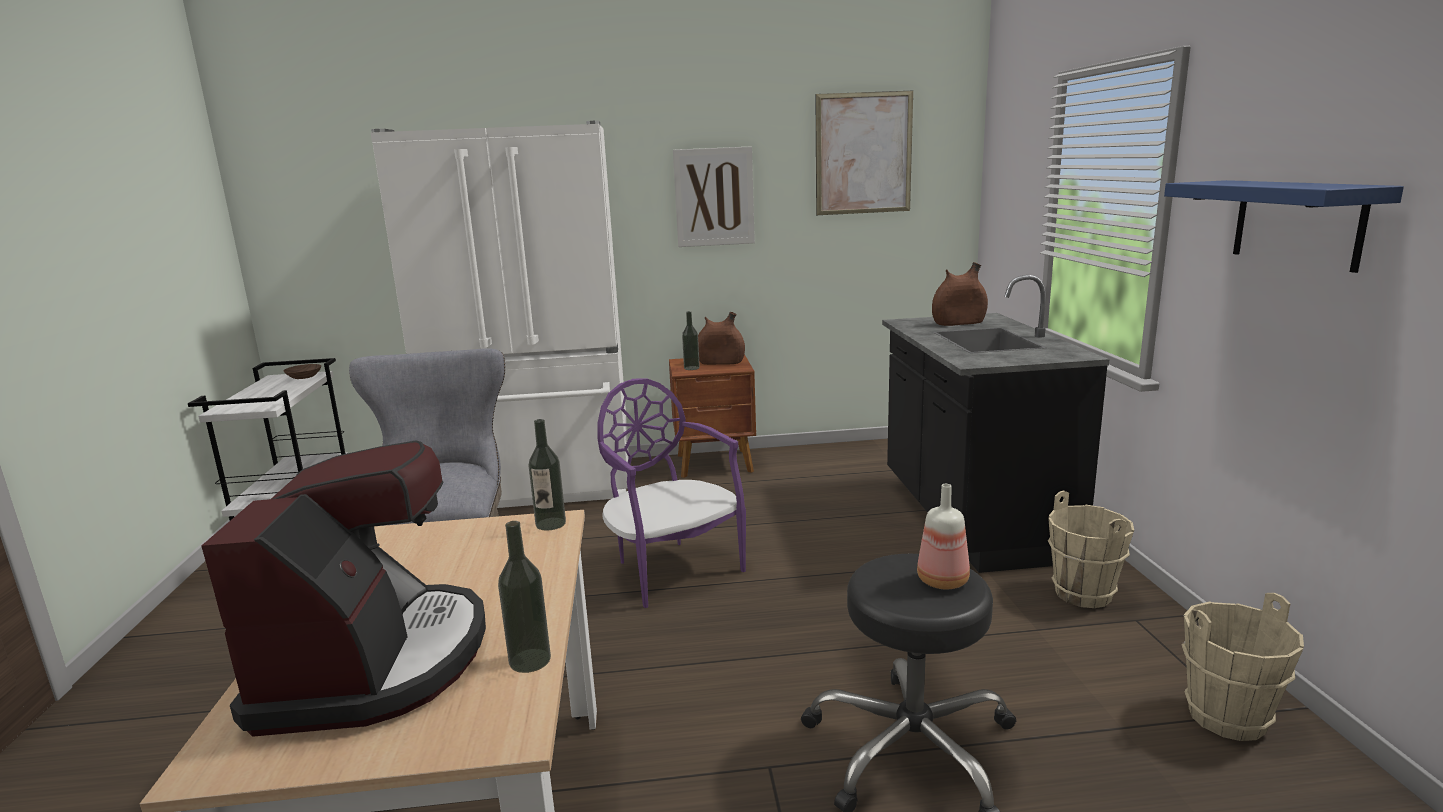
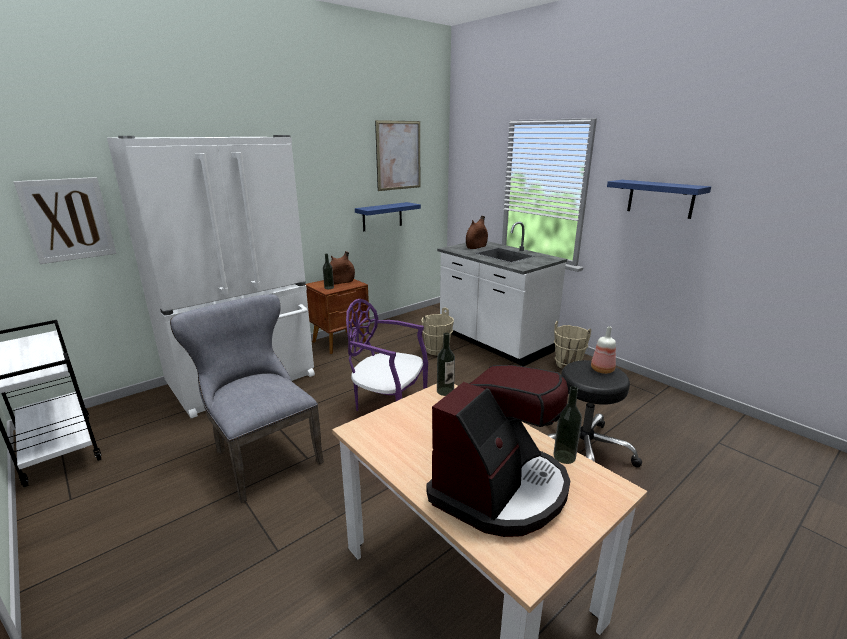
camera: 35 degrees left, 5 degrees up
(305, 376) = (37, 339): brown bowl -> none
(375, 662) = (500, 488): coffee machine -> coffee machine turned 75 degrees clockwise
(714, 197) = (324, 181): picture -> picture (68, 220)
(824, 260) = (382, 216): none -> blue shelf
(971, 519) = (493, 342): black counter -> white counter
(1228, 718) = (655, 397): beige bucket -> beige bucket (437, 350)

